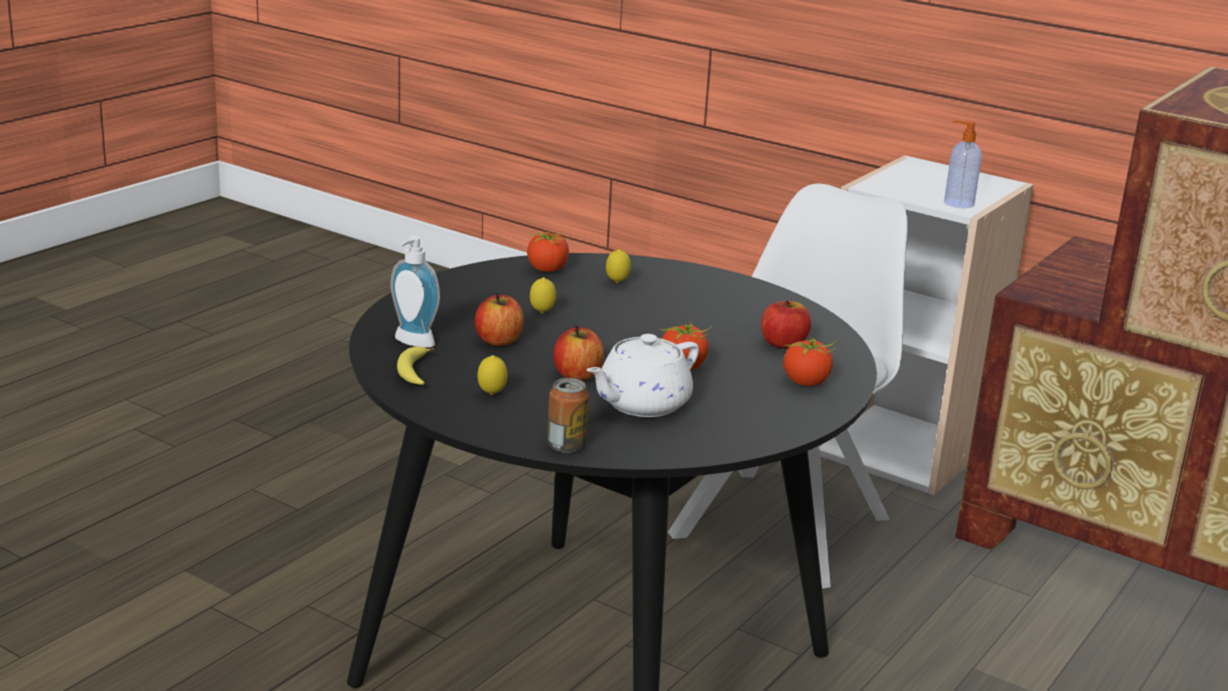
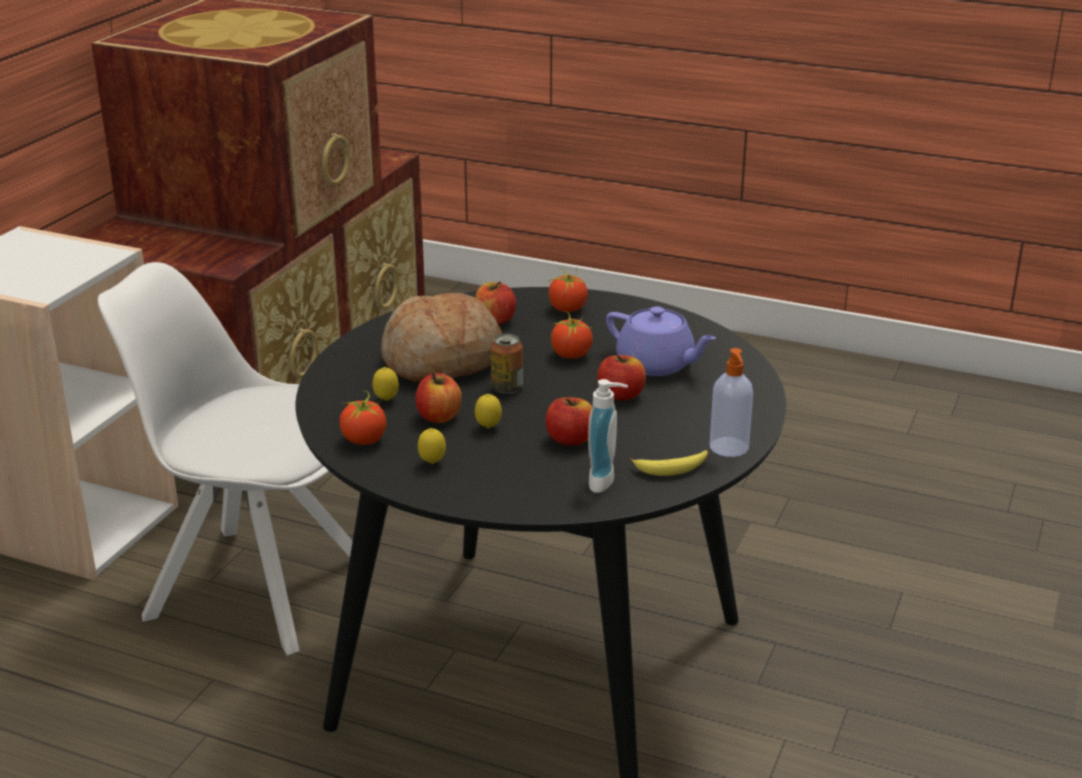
camera: 100 degrees left, 5 degrees up
(491, 394) = (688, 426): lemon -> lemon (432, 463)
(566, 446) = (754, 385): can -> can (507, 388)
(574, 298) = (439, 417): none -> apple
(641, 404) = (657, 364): white teapot -> purple teapot
(690, 311) = (442, 361): none -> bread
(957, 203) = (94, 255): soap dispenser -> soap dispenser (729, 448)

